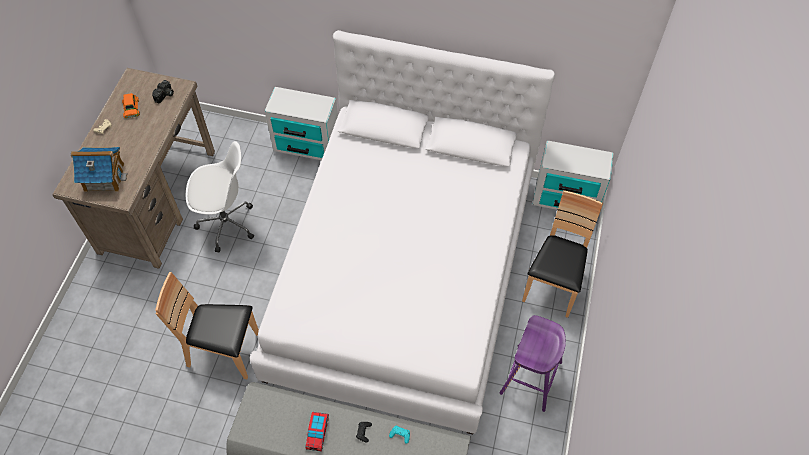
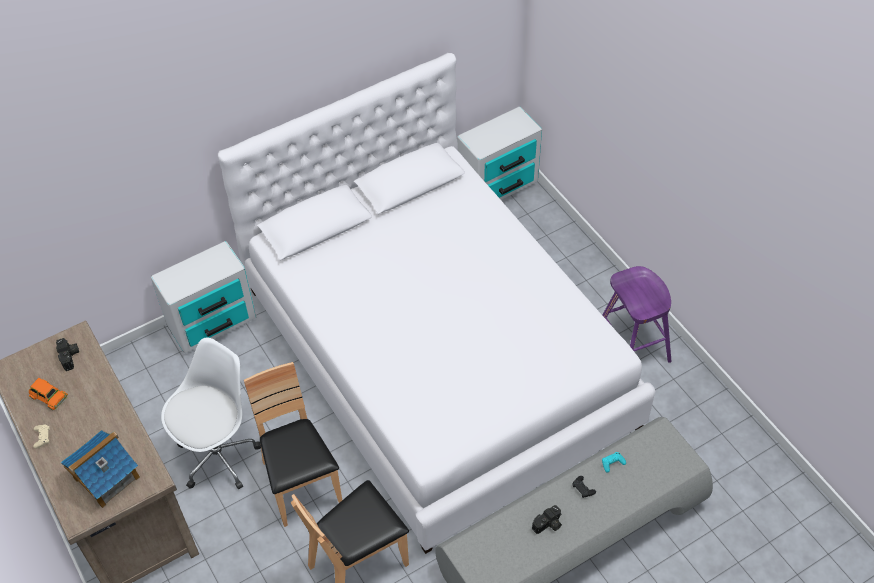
camera: 45 degrees left, 5 degrees down
(317, 432) = (548, 525): toy car -> camera
(553, 285) = (566, 262): brown chair -> brown chair (301, 484)

